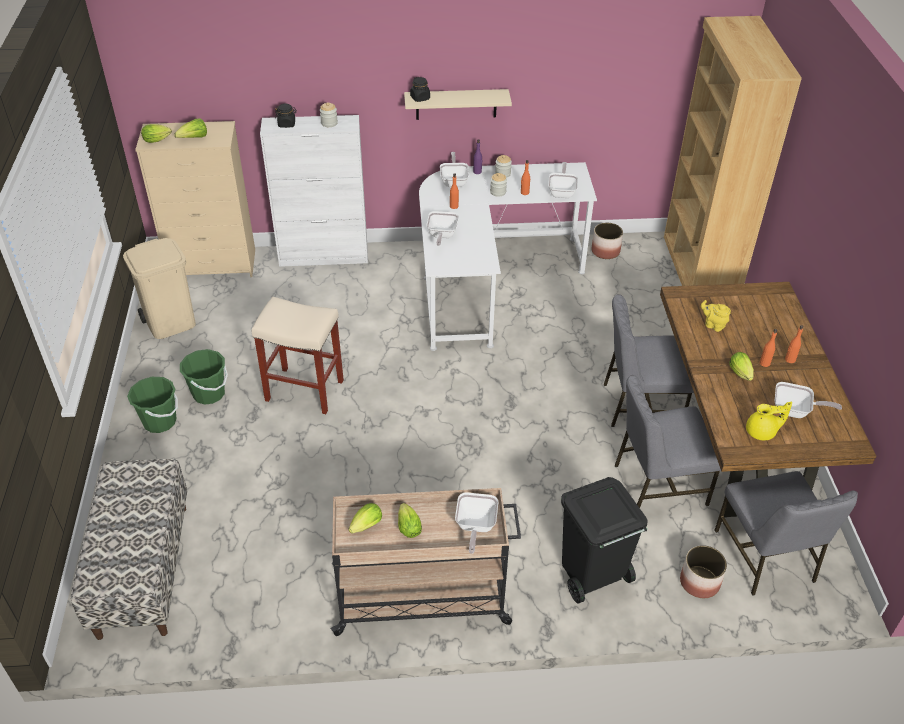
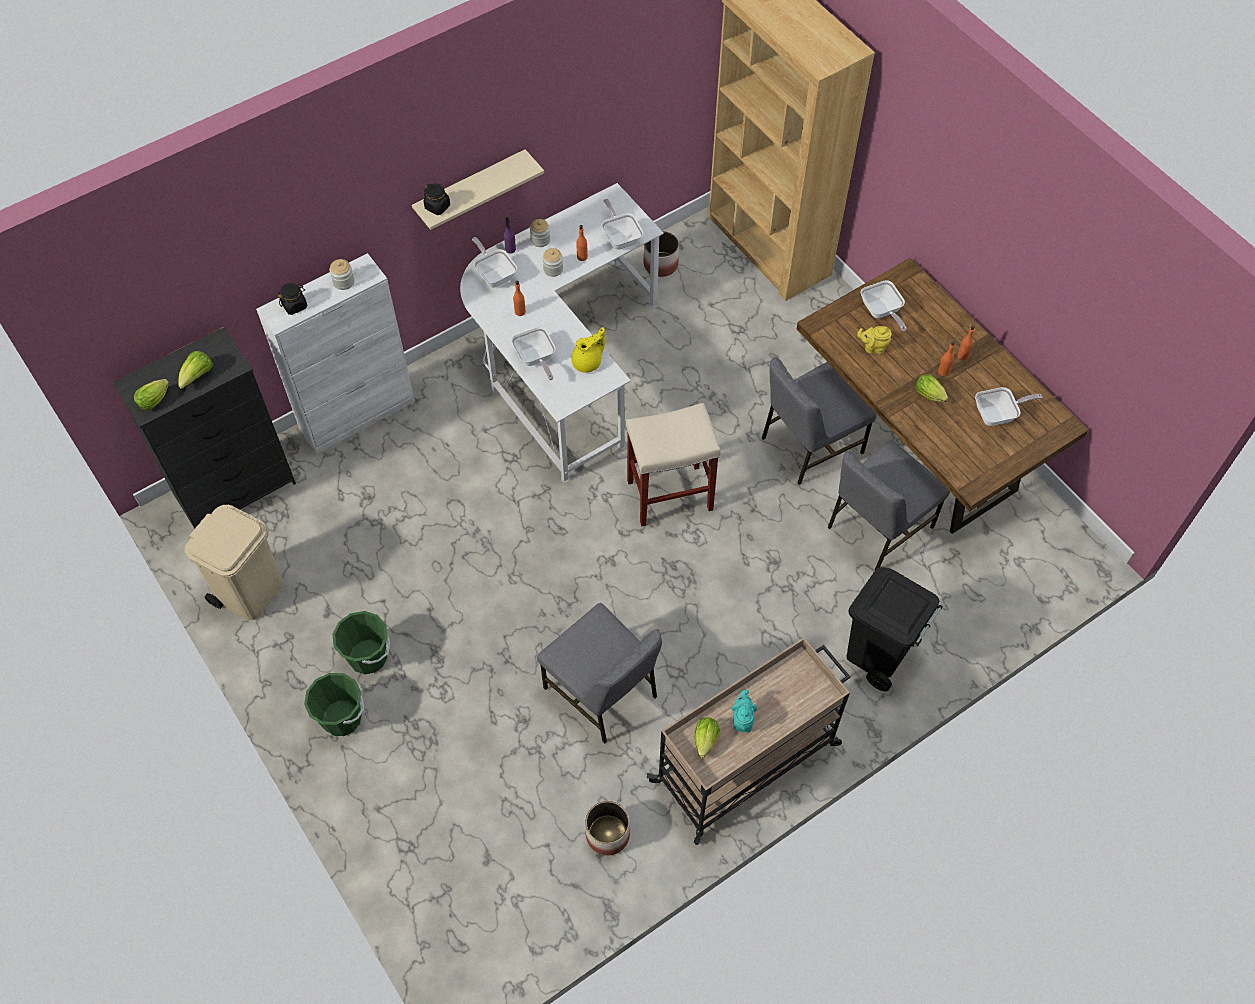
camera: 30 degrees left, 15 degrees up
(143, 569) = (462, 886): bench -> none
(213, 265) = (236, 489): beige dresser -> black dresser
(303, 390) = (467, 600): beige stool -> beige stool (668, 496)
(408, 526) = (742, 719): lettuce -> turquoise teapot
(475, 527) = (801, 687): frying pan -> frying pan (881, 312)
(699, 582) = (970, 611): planter -> planter (607, 834)
(762, 432) = (984, 453): yellow teapot -> yellow teapot (588, 362)
(766, 557) = (1009, 555): grey chair -> grey chair (602, 692)

